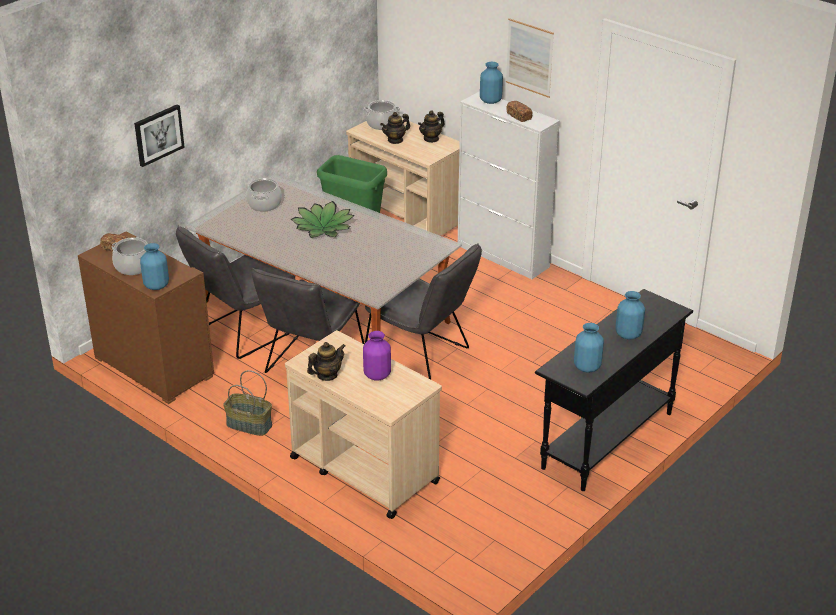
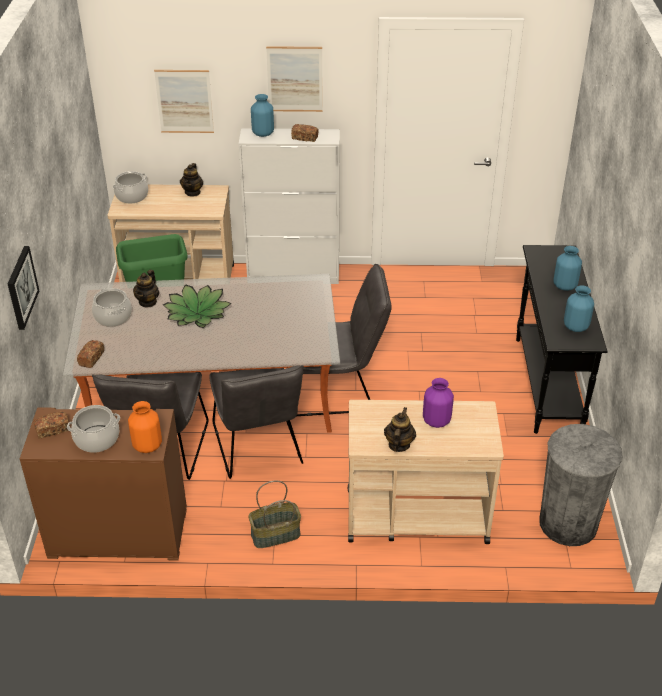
camera: 40 degrees left, 5 degrees up
(157, 286) = (148, 446): blue vase -> orange vase
(215, 224) = (91, 358): none -> bread
(395, 140) = (163, 206): teapot -> teapot (148, 302)
(442, 50) = (184, 101): none -> picture
(474, 543) = (568, 523): none -> grey trash can

